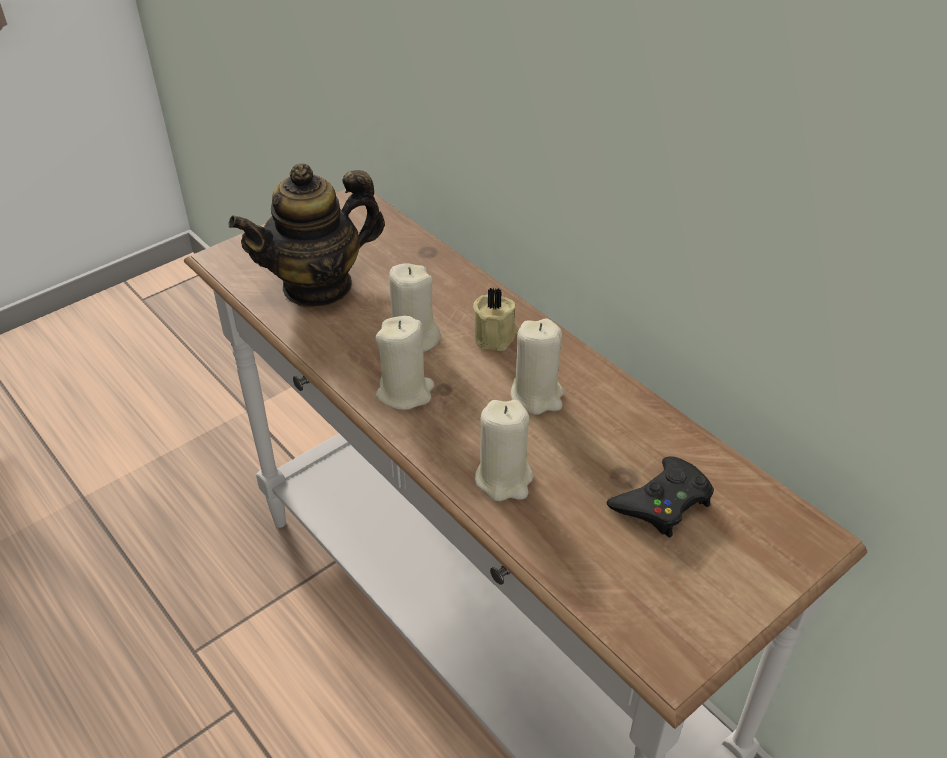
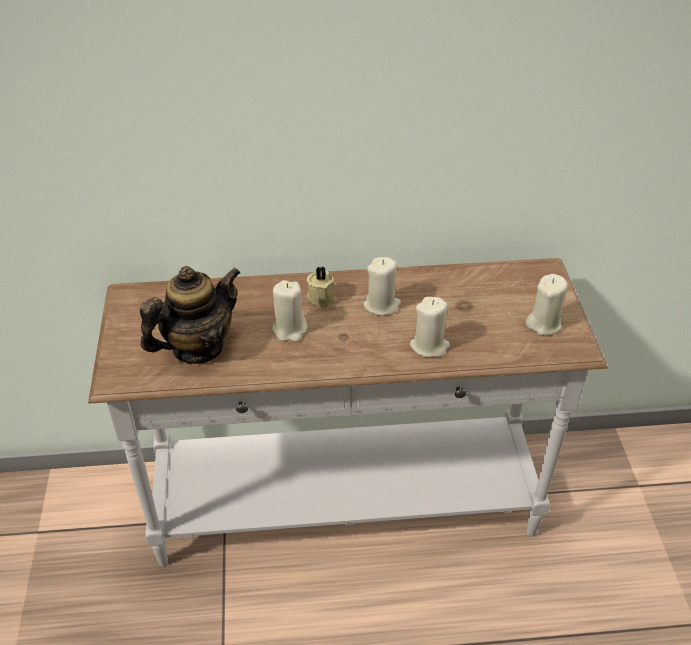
camera: 55 degrees left, 0 degrees up
(318, 285) = (197, 347): teapot -> teapot turned 135 degrees counterclockwise
(405, 392) = (331, 352): beige candle -> beige candle (543, 323)
(662, 502) = (490, 301): black game controller -> none

